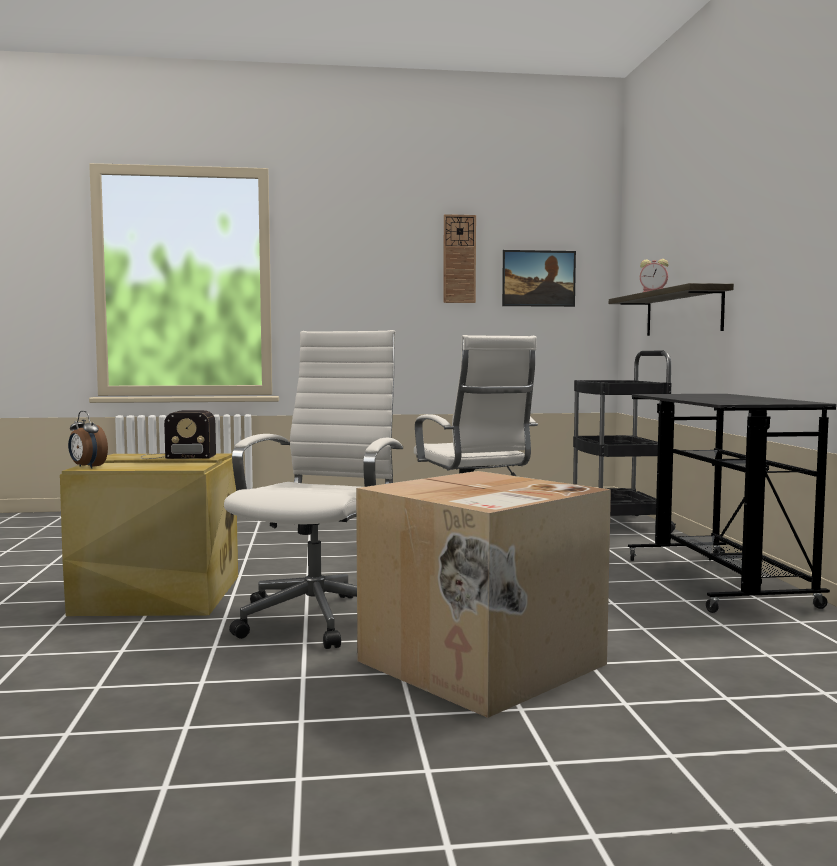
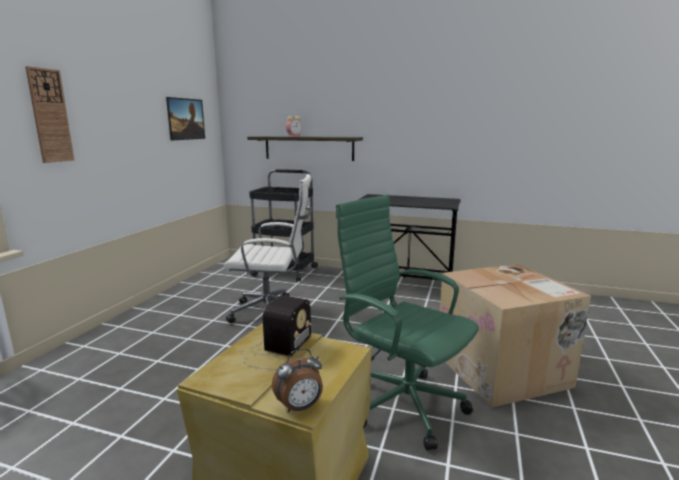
camera: 65 degrees left, 10 degrees up
(319, 617) = (401, 404): white office chair -> green office chair
(459, 259) = (142, 103): wall clock -> wall clock (50, 116)

